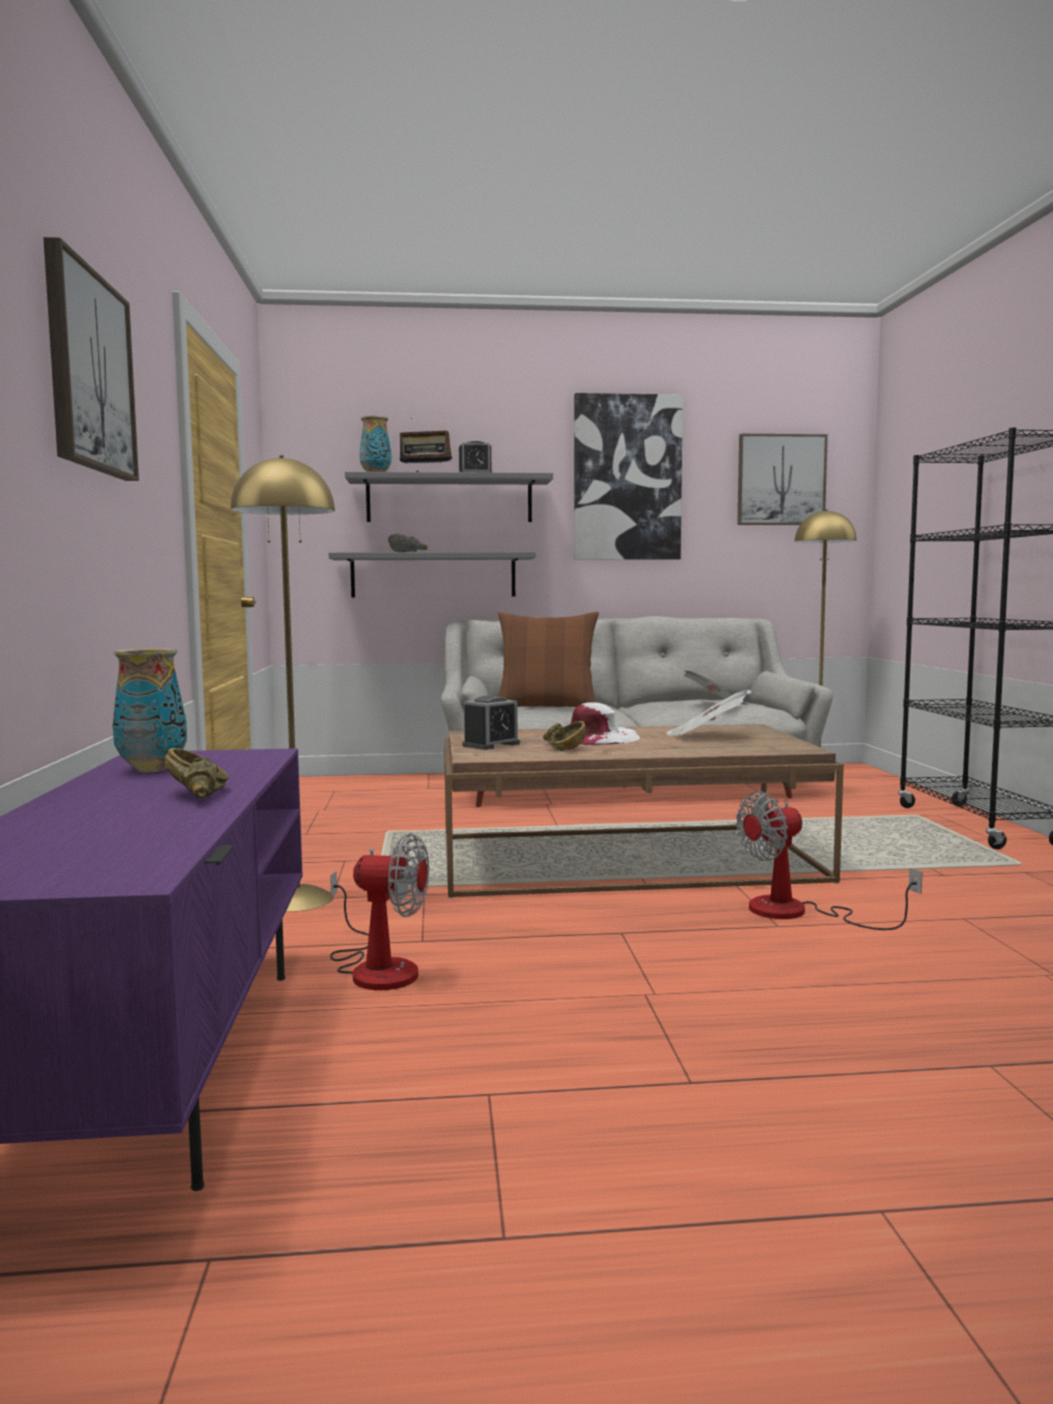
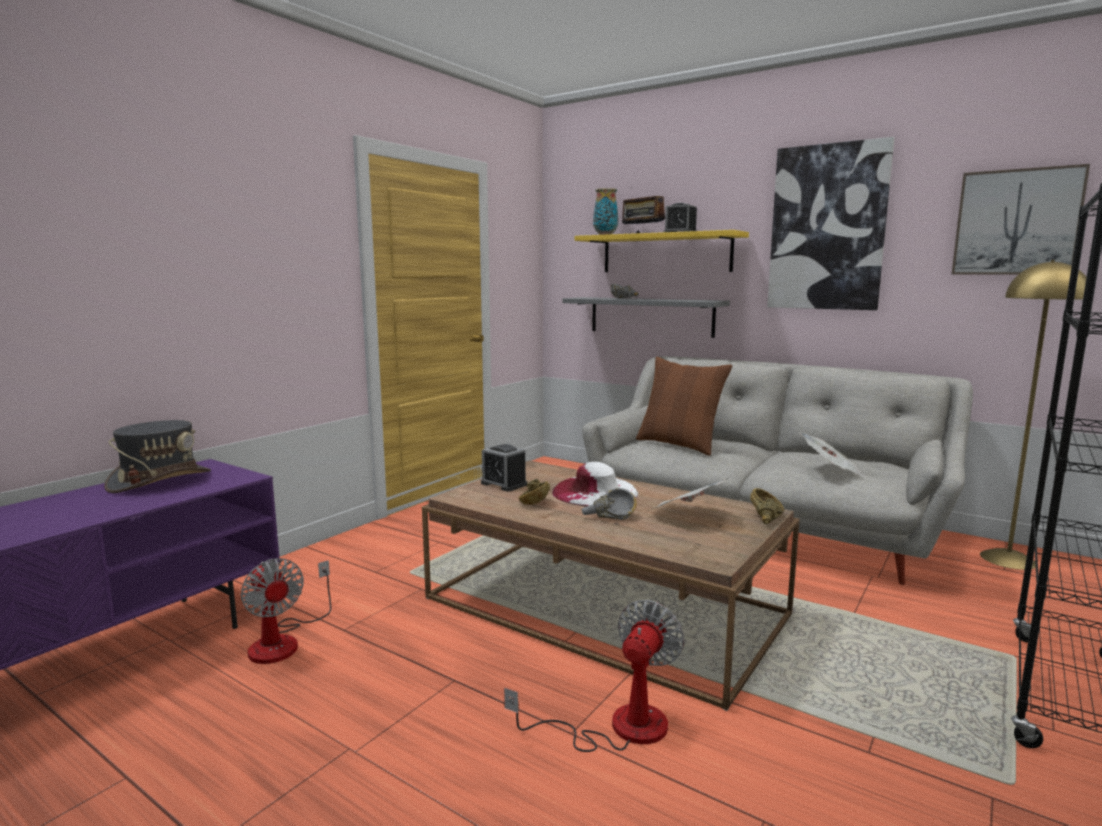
camera: 40 degrees right, 5 degrees up
(89, 372) = (181, 223): picture -> none
(152, 769) = (160, 480): vase -> grey hat
(202, 795) = (90, 514): brown bowl -> brown bowl (767, 518)
(298, 899) = (358, 566): yellow floor lamp -> none
(449, 500) = (666, 253): grey shelf -> yellow shelf
(491, 744) = (504, 484): alarm clock -> alarm clock turned 45 degrees clockwise
(657, 745) = (609, 517): none -> grey bowl
(798, 912) = (618, 727): fan -> fan turned 105 degrees clockwise

